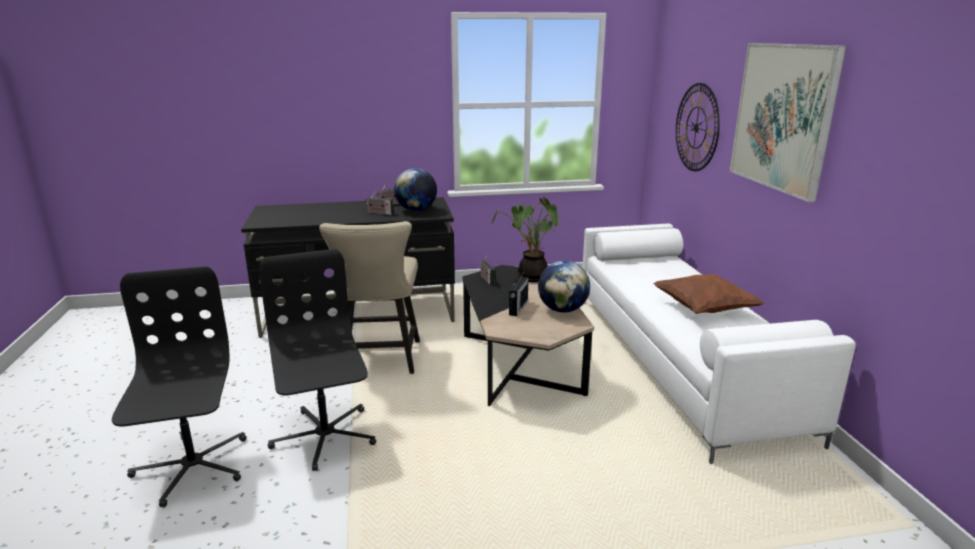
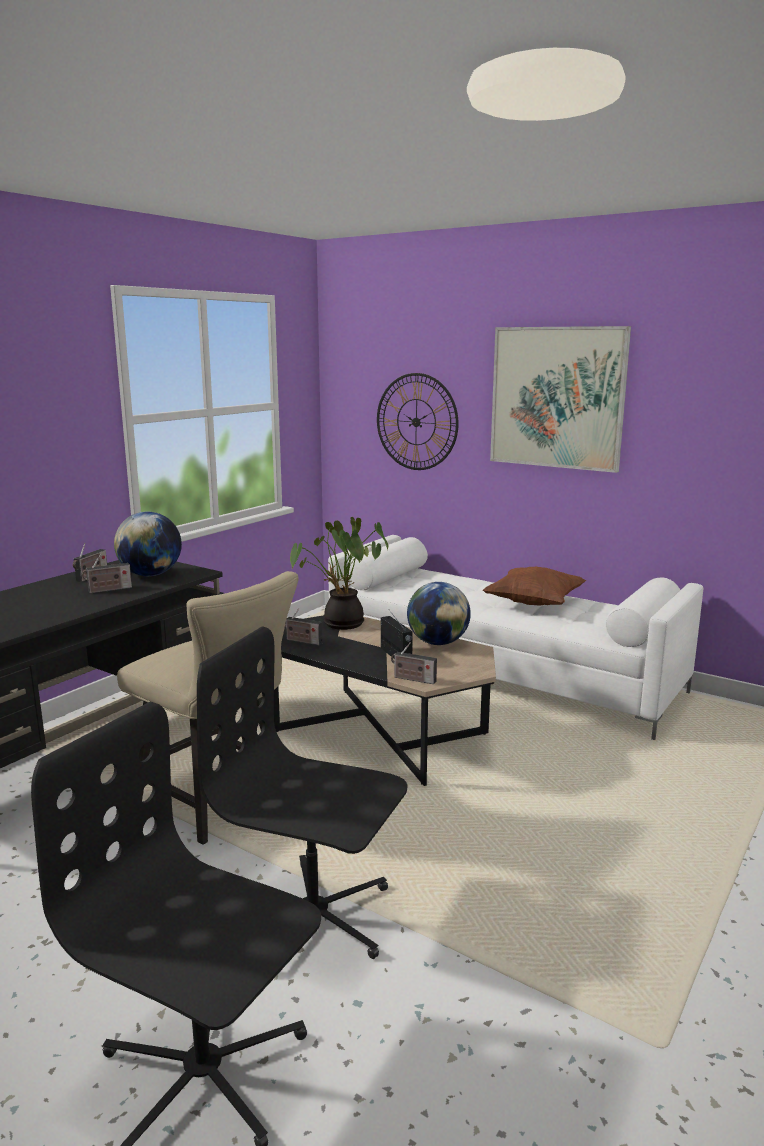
camera: 45 degrees left, 5 degrees down
(495, 325) = (412, 679): none -> radio

